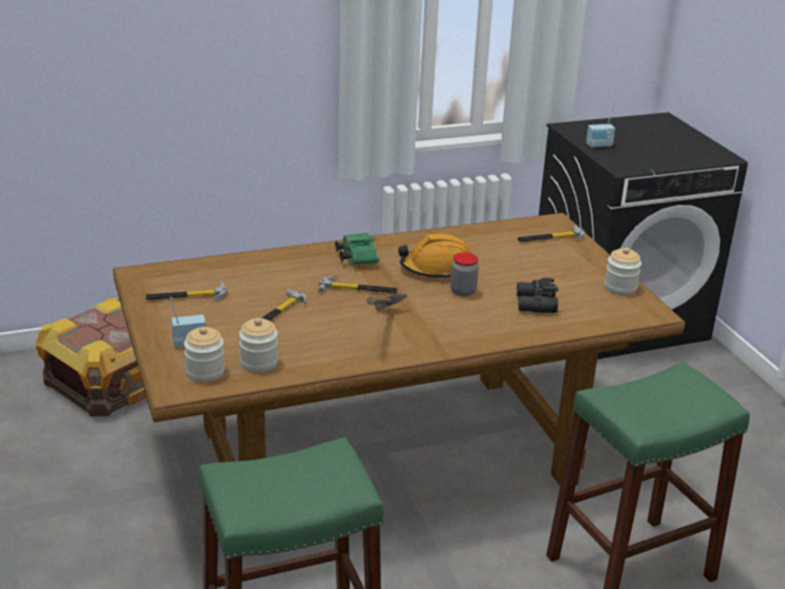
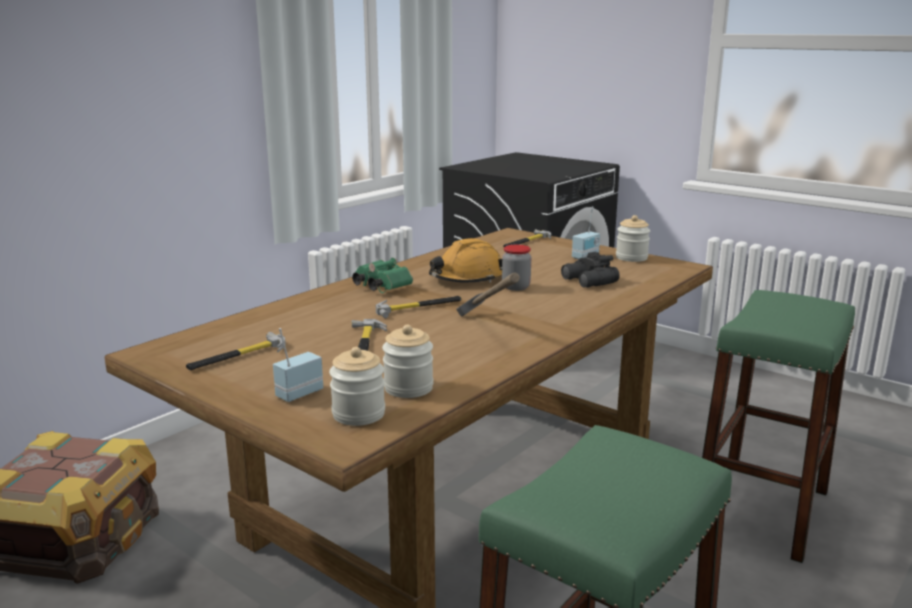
camera: 30 degrees left, 10 degrees down
(599, 146) = (503, 171): radio -> radio (586, 257)

